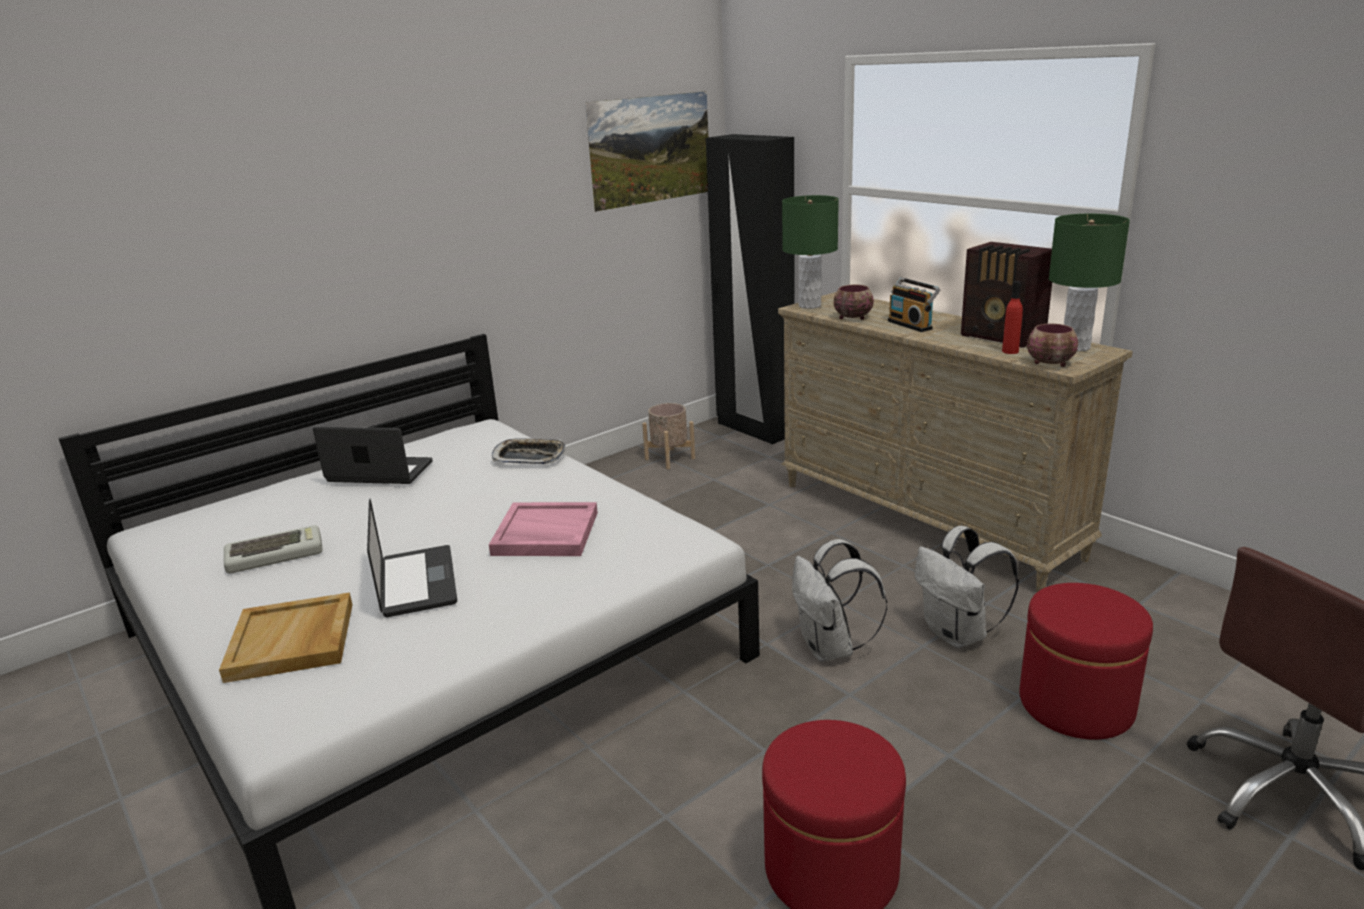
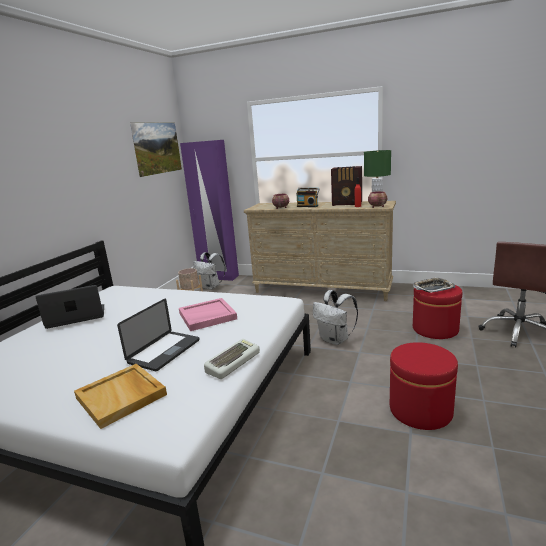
camera: 30 degrees left, 5 degrees down
(276, 555) = (54, 366): keyboard -> keyboard (232, 362)
(418, 582) = (164, 351): laptop -> laptop turned 75 degrees clockwise
(529, 457) = (157, 293): tray -> tray (433, 288)
(754, 429) = (219, 277): black wardrobe -> purple wardrobe
(810, 305) = (256, 207): green table lamp -> none
(958, 634) = (375, 321): white backpack -> white backpack (211, 287)

